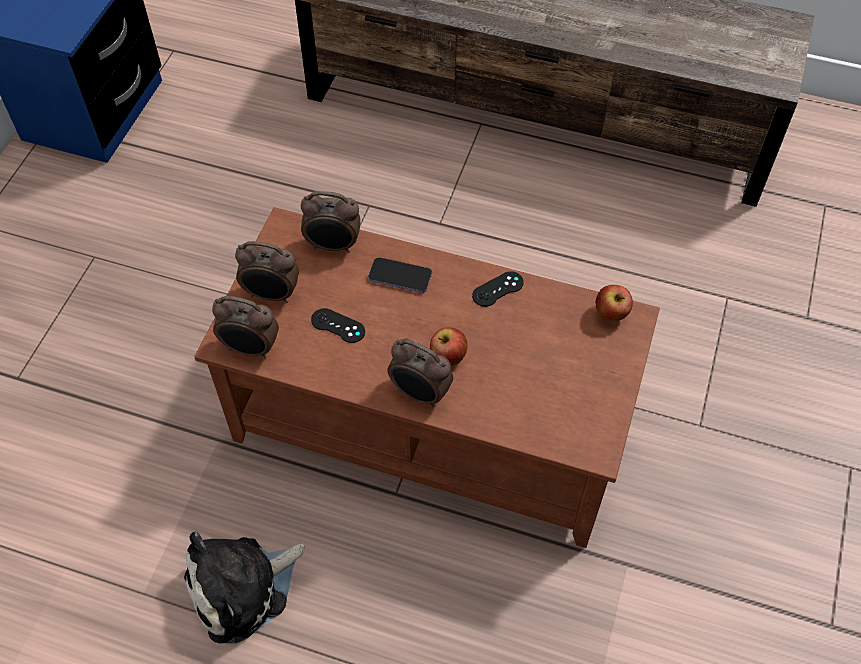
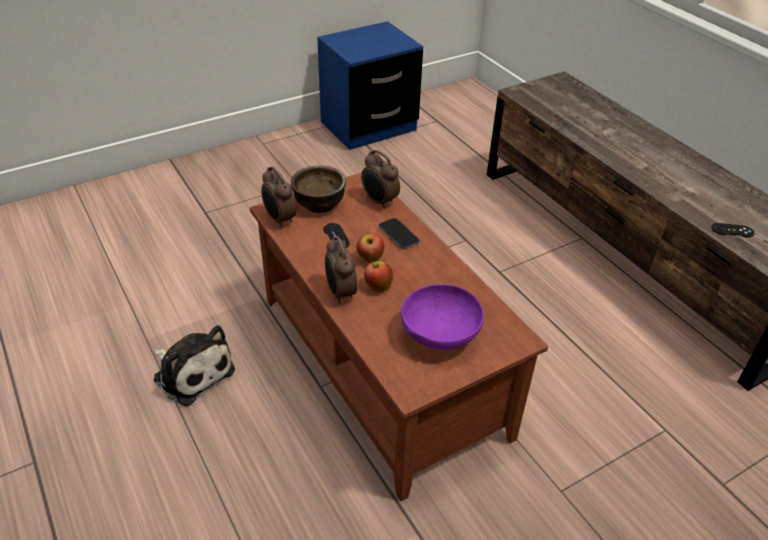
camera: 40 degrees right, 15 degrees down
(243, 588) = (192, 372): plush toy -> plush toy turned 150 degrees counterclockwise
(272, 295) = (320, 204): alarm clock -> brown bowl
(498, 289) = (449, 273): black game controller -> black game controller (732, 230)
(562, 369) = (440, 336): none -> purple bowl
(611, 314) = (508, 328): apple -> apple (370, 259)

